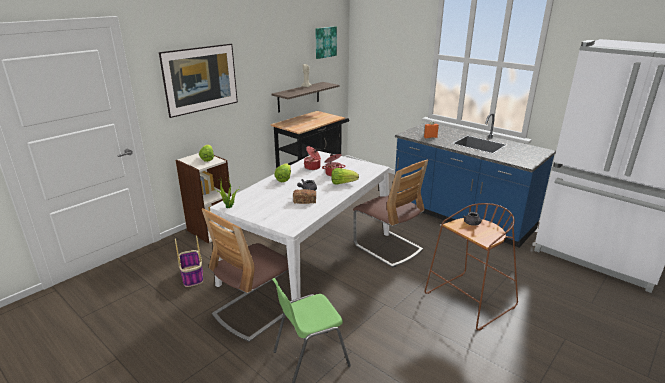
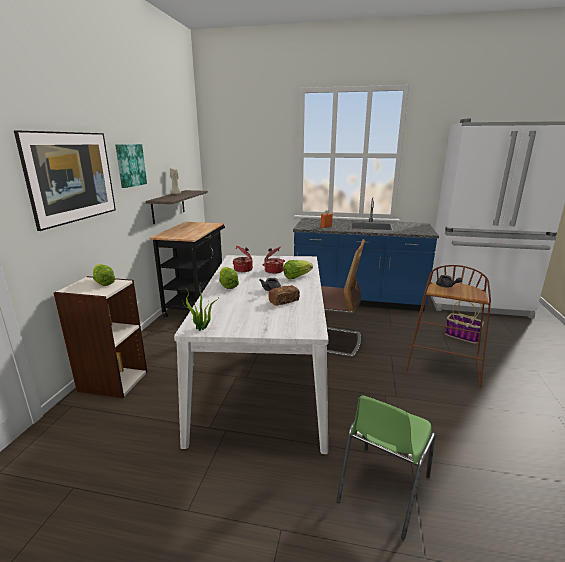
camera: 30 degrees left, 5 degrees down
(192, 276) = (137, 449): basket -> basket (462, 336)
(255, 311) = (264, 459): chair -> none
(325, 42) = (183, 147): picture -> picture (130, 165)

